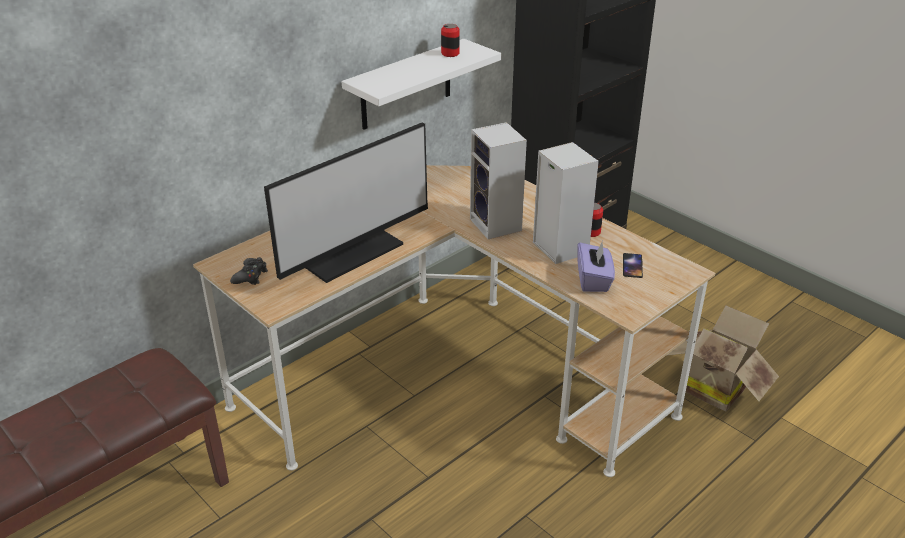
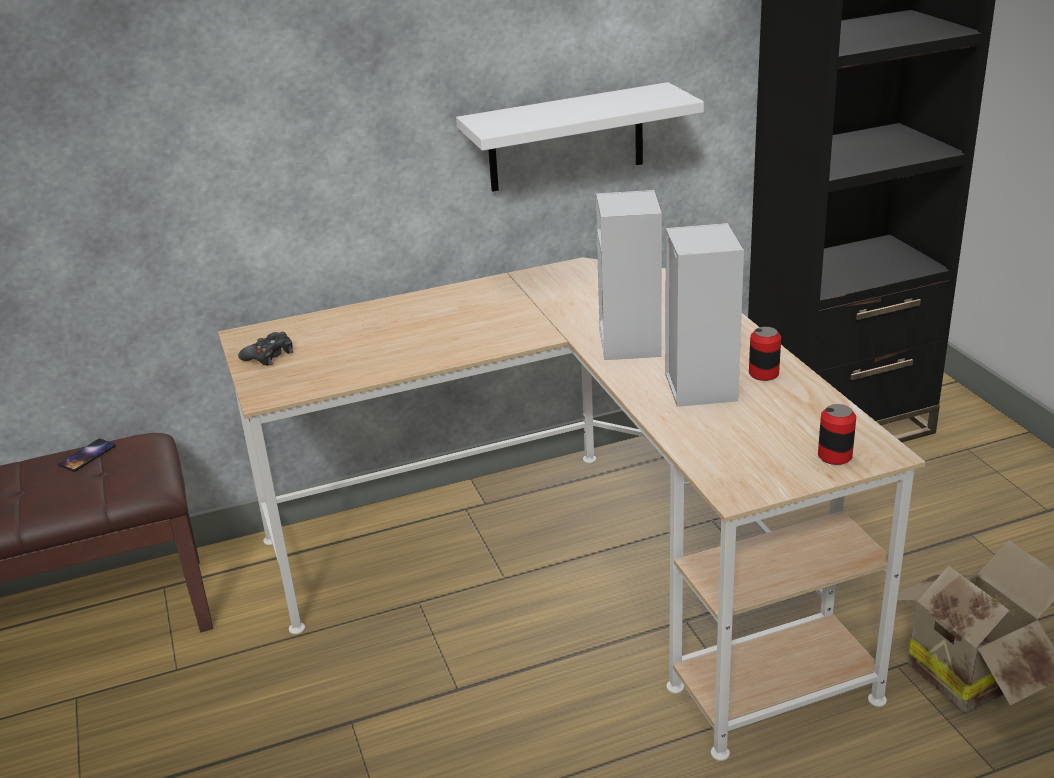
camera: 25 degrees right, 5 degrees down
(349, 252) = (409, 347): monitor -> none
(450, 53) = (630, 97): can -> can (835, 456)
(593, 280) = (718, 437): purple tissue box -> none
(632, 266) = (793, 428): phone -> phone (87, 455)

